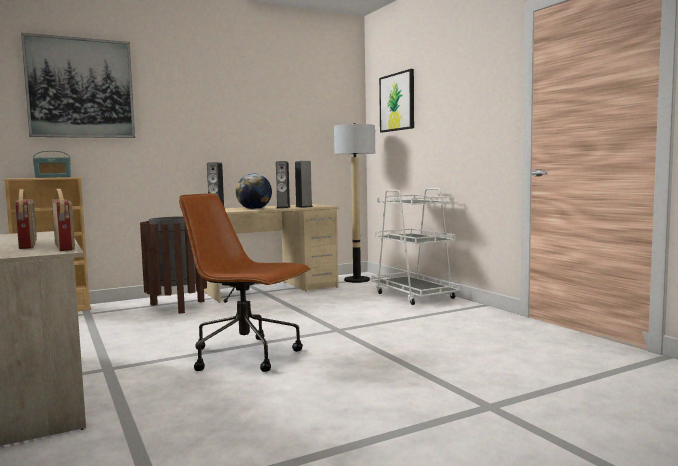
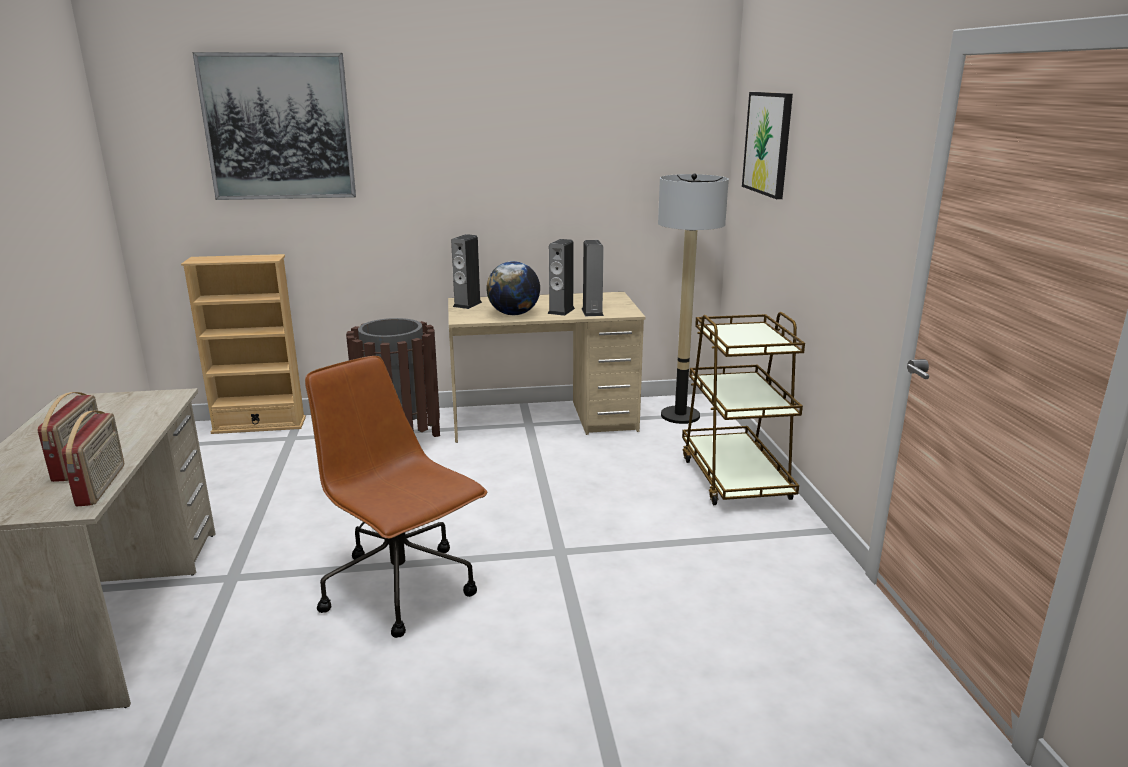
camera: 20 degrees right, 15 degrees up
(53, 177) = (246, 257): radio -> none
(414, 295) = (735, 478): white cart -> brown cart

